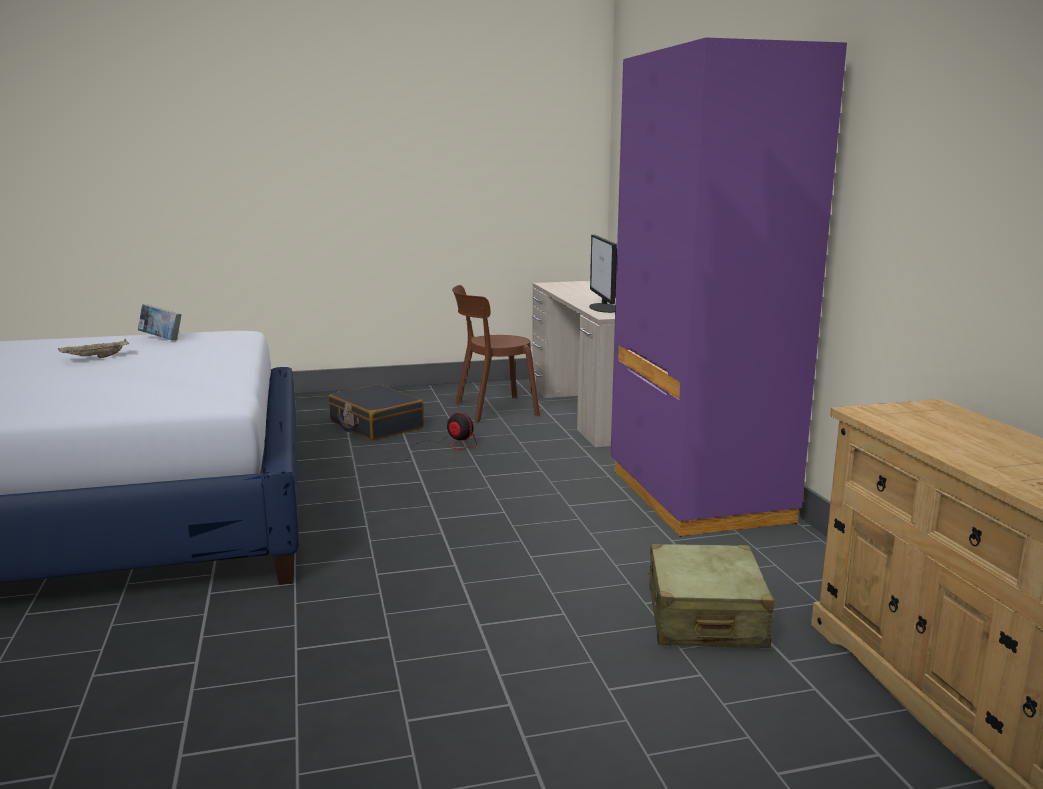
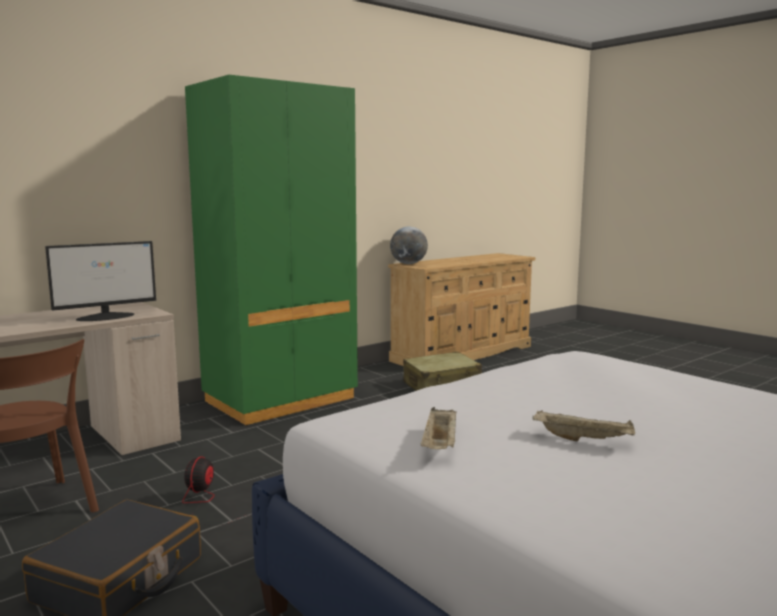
camera: 115 degrees left, 5 degrees down
(161, 339) = (440, 445): book -> beige tray
(697, 496) = (280, 400): purple wardrobe -> green wardrobe
(938, 410) = (408, 264): none -> globe

